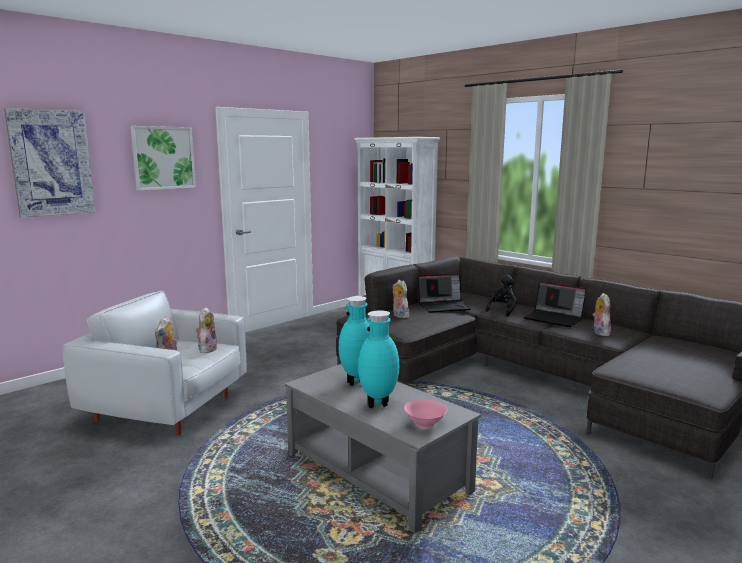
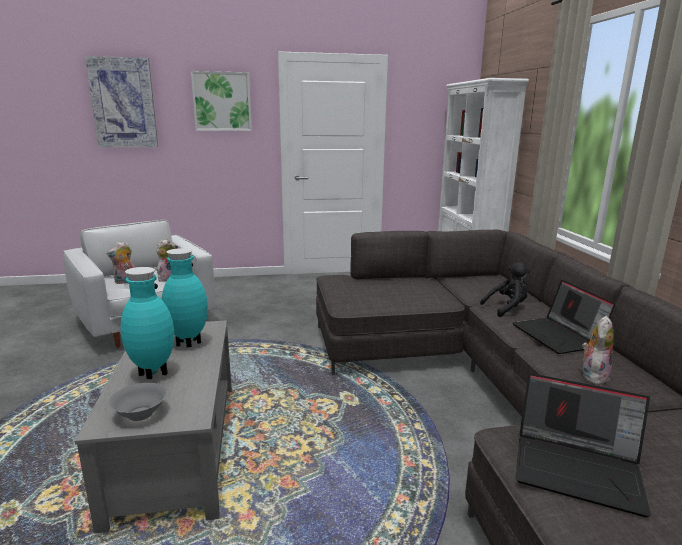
camera: 35 degrees right, 5 degrees up
(399, 316) = (373, 286): plush toy -> none
(425, 423) = (140, 414): pink bowl -> grey bowl
(444, 306) = (443, 287): laptop -> laptop (579, 469)

